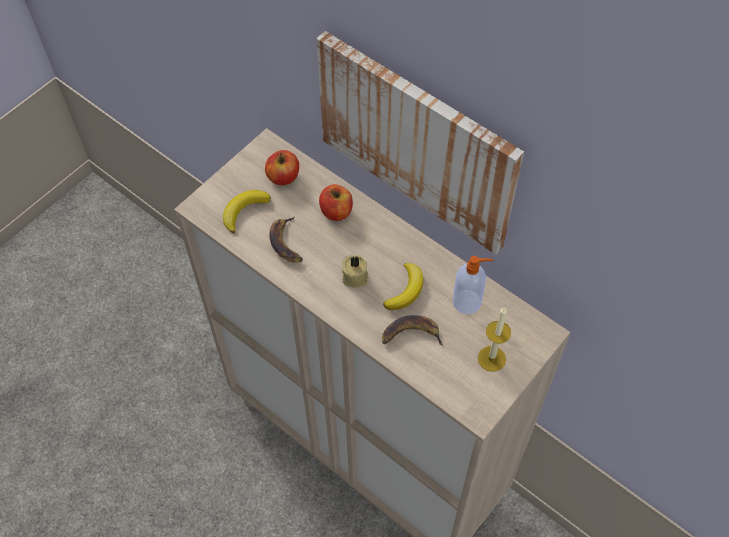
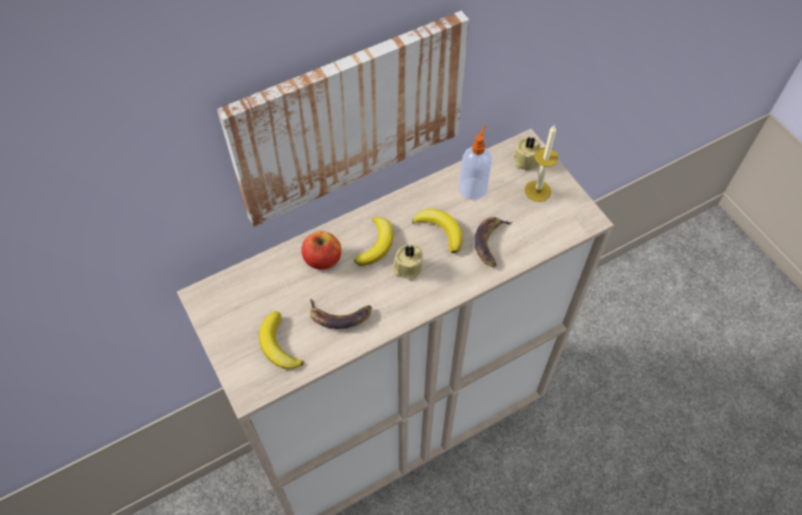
camera: 70 degrees left, 0 degrees up
(283, 177) = (253, 294): apple -> none
(369, 245) = (376, 244): none -> banana
(525, 337) = (525, 160): none -> beige candle

